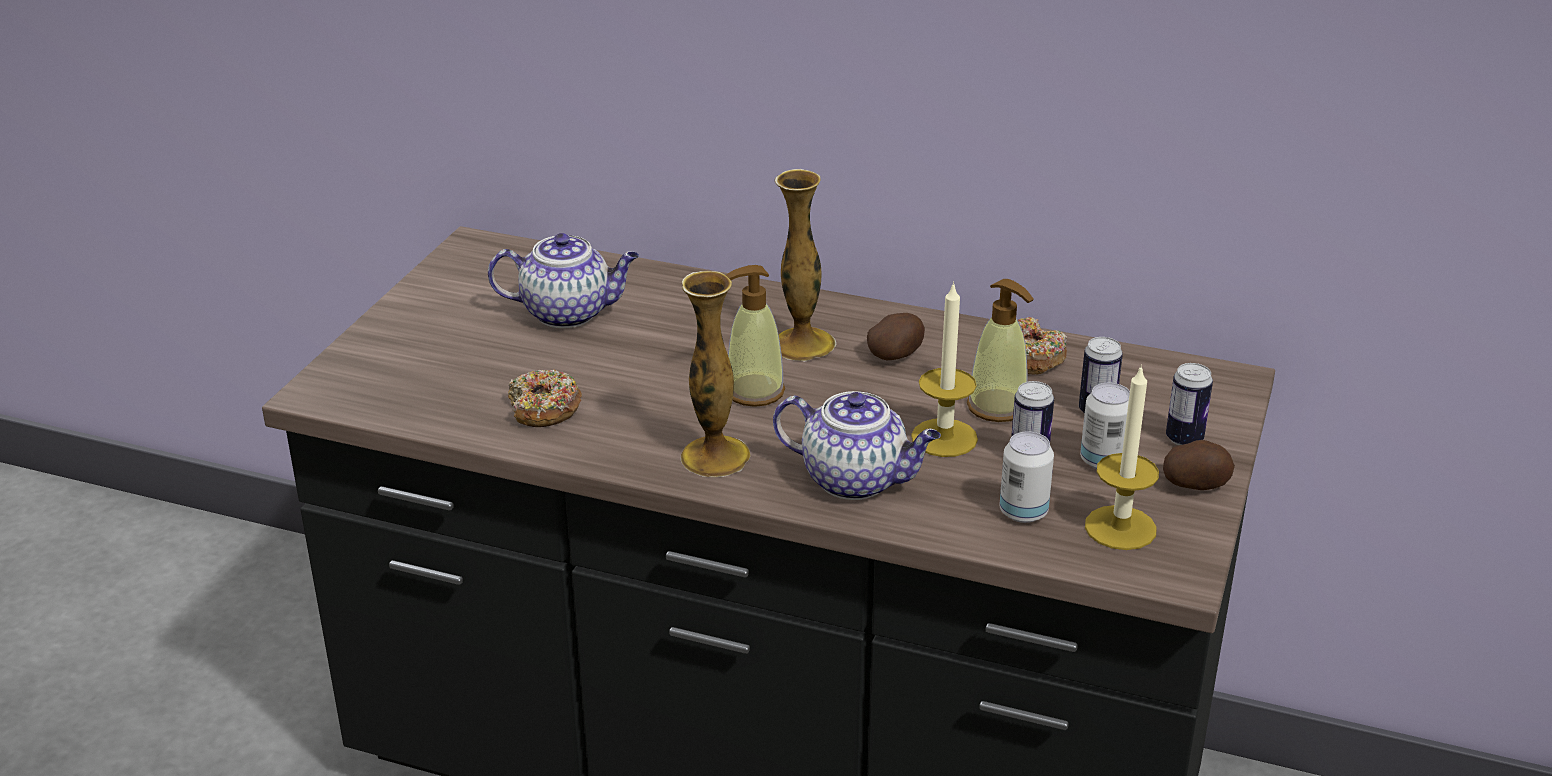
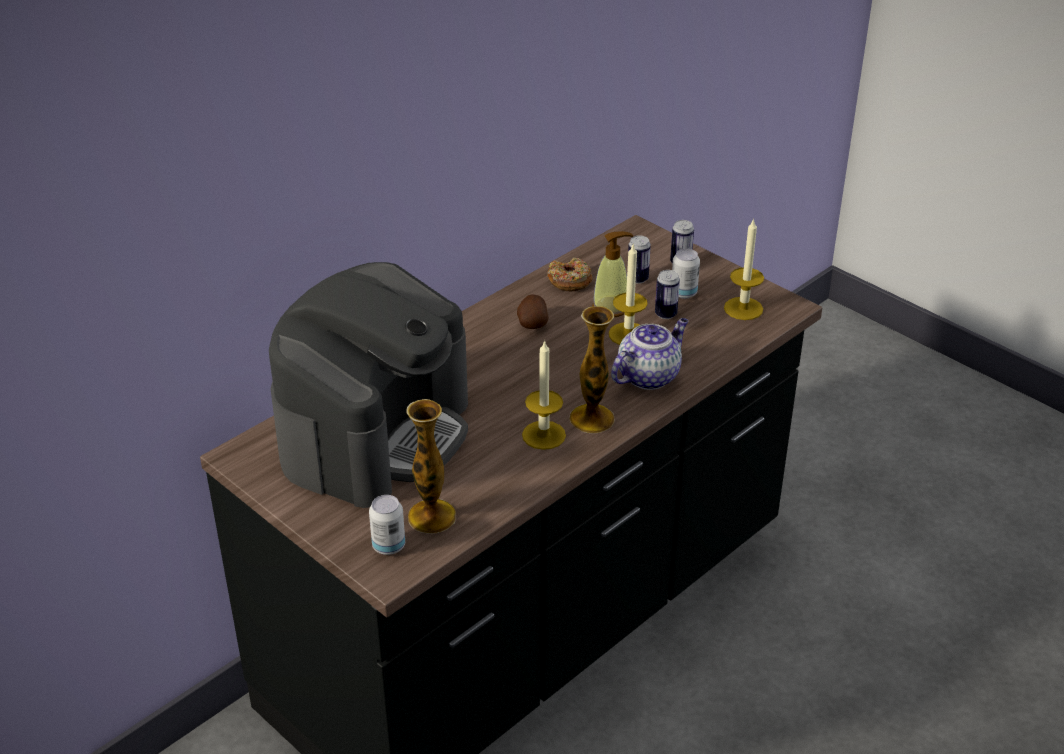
camera: 65 degrees left, 5 degrees up
(544, 409) = (490, 473): donut -> none
(569, 312) = (376, 434): teapot -> coffee machine
(650, 428) = (543, 435): none -> candle
(754, 391) = (532, 385): soap dispenser -> none
(803, 344) = (493, 352): vase -> vase (431, 516)
(1023, 512) = (712, 332): can -> can (389, 546)
(1195, 485) = (722, 274): potato -> none

